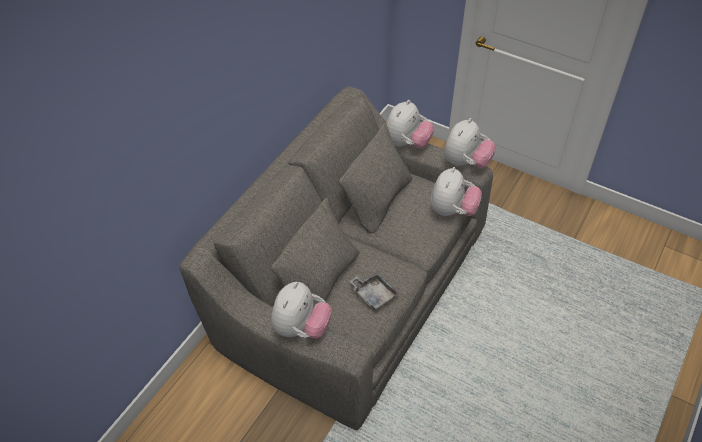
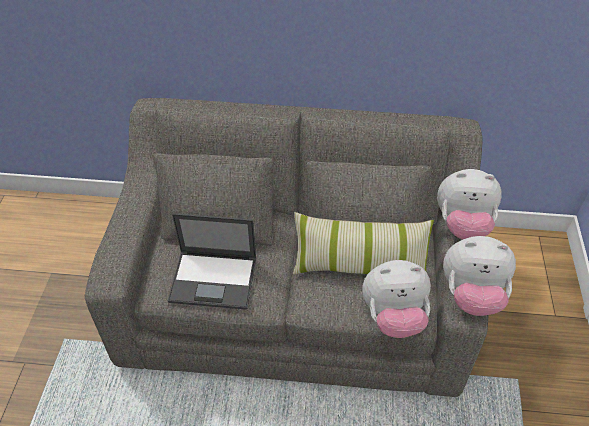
camera: 65 degrees right, 0 degrees up
(301, 328) = (132, 229): plush toy -> none
(374, 294) = (214, 279): grey tray -> laptop
(404, 211) = (359, 265): none -> pillow

